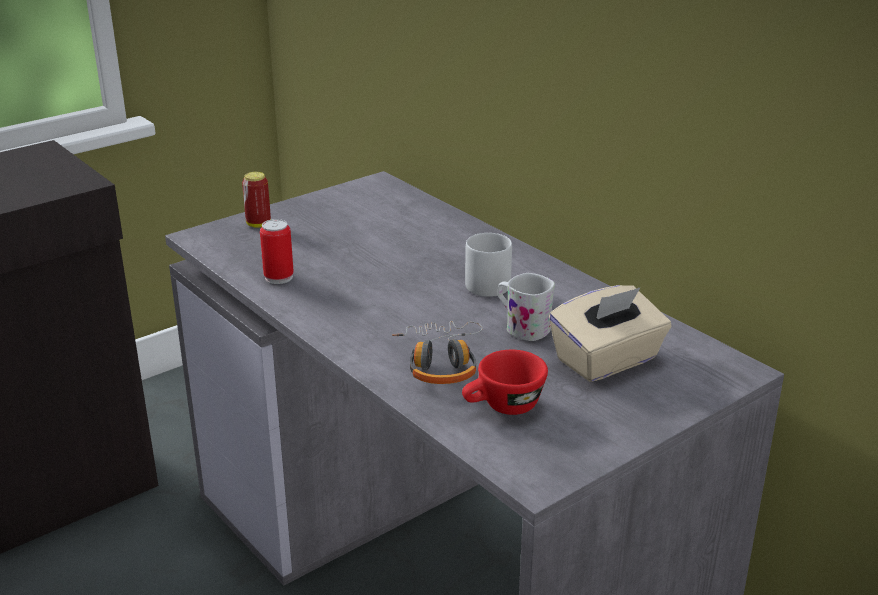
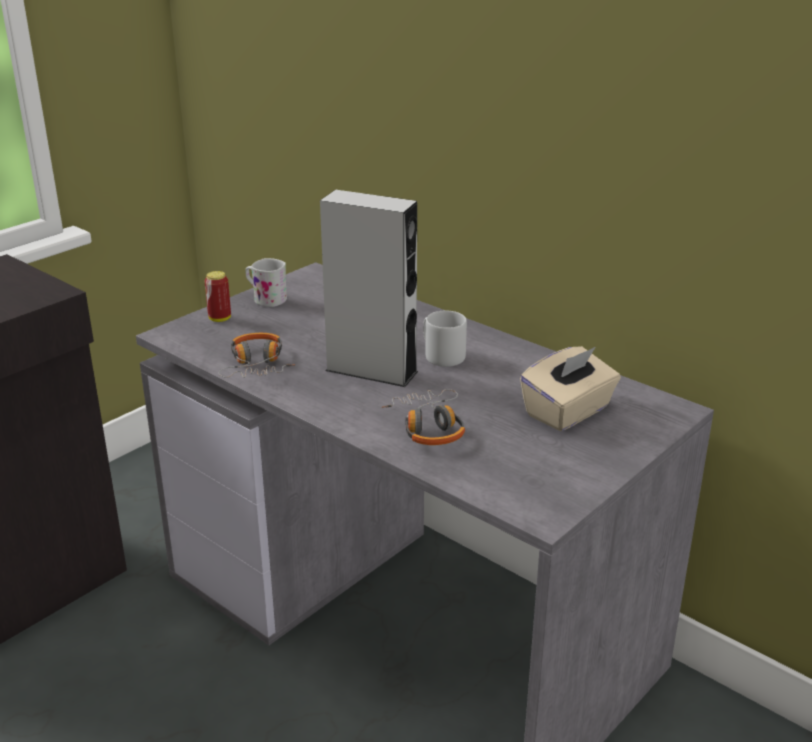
camera: 10 degrees left, 0 degrees up
(278, 277) = (257, 365): can -> headphones
(400, 294) = (371, 371): none -> grey speaker
(503, 407) = (495, 459): red cup -> none
(522, 327) = (487, 390): white mug -> white mug (266, 299)

